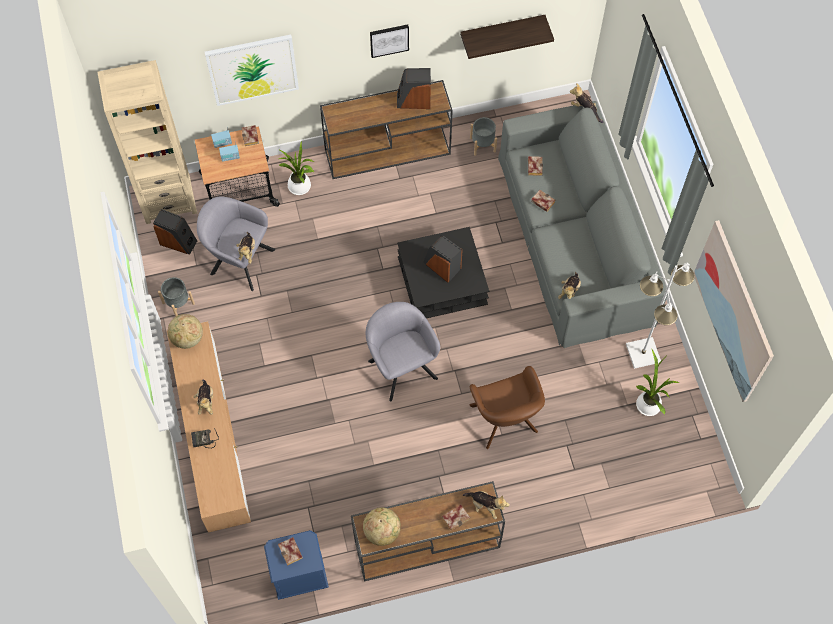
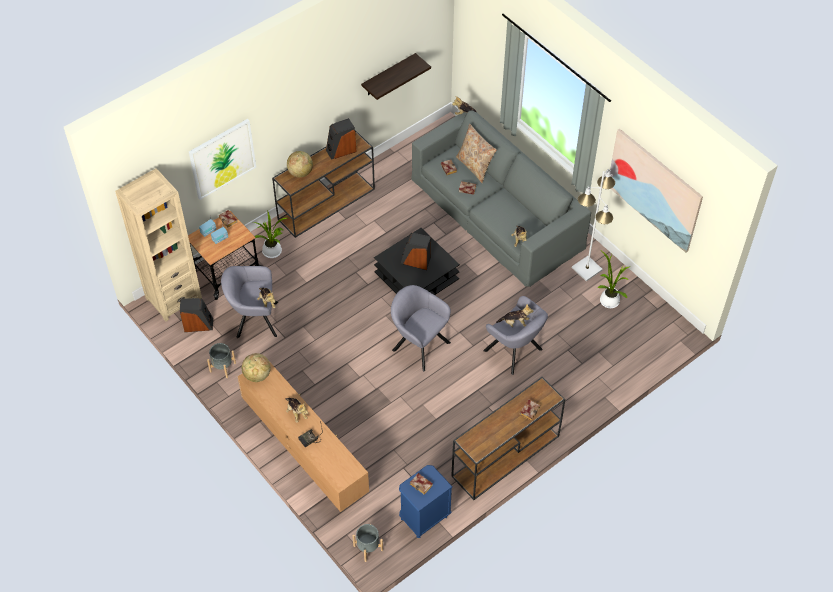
camera: 25 degrees left, 10 degrees down
(382, 531) = (482, 441): globe -> globe (300, 172)
(389, 40) = (314, 104): picture -> none
(482, 144) = (394, 174): grey planter -> grey planter (368, 547)
(485, 506) = (546, 394): plush toy -> plush toy (515, 323)
(504, 422) = (515, 352): brown armchair -> grey armchair
(566, 176) = (475, 166): none -> beige pillow

